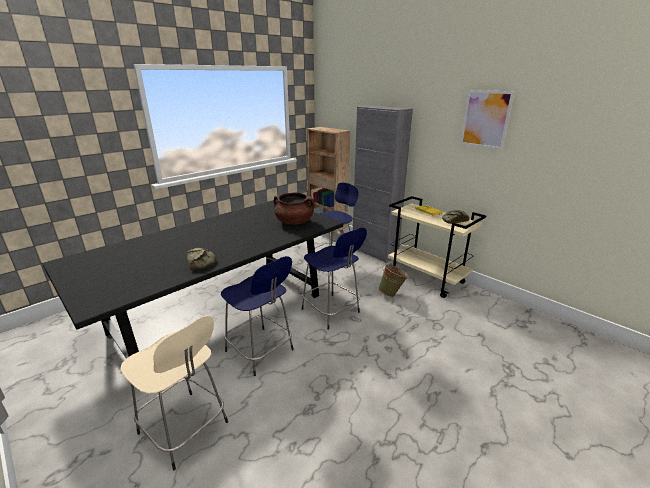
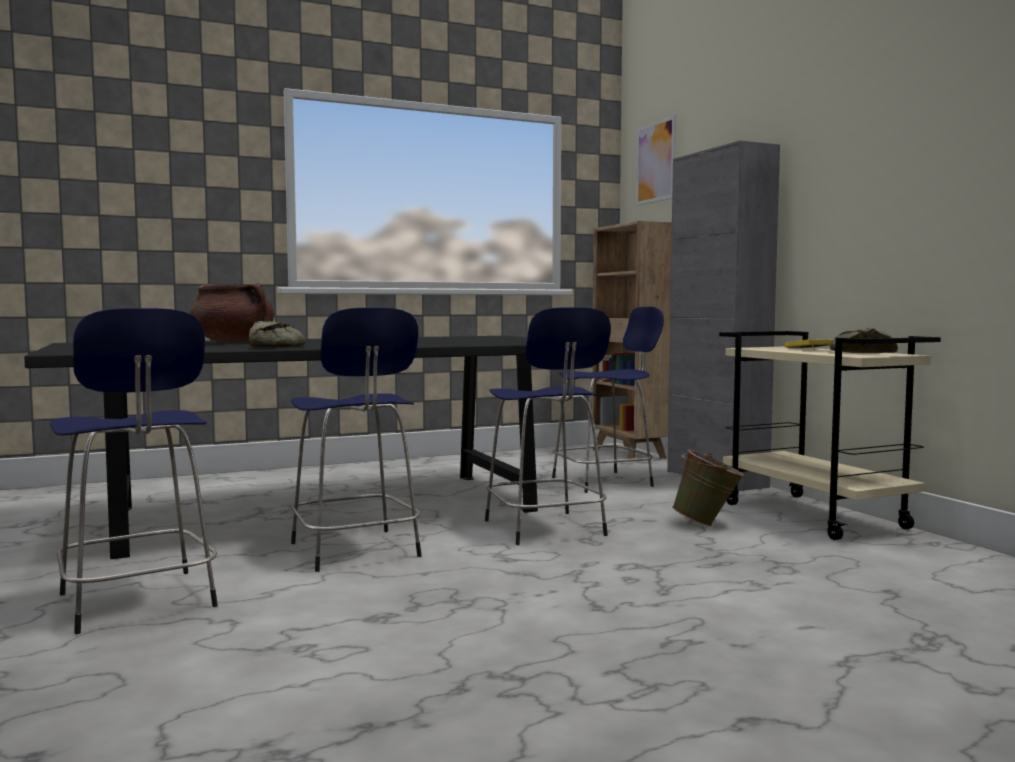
camera: 20 degrees right, 20 degrees down
(185, 429) = (138, 602): beige stool -> blue stool
(294, 222) = (497, 341): brown cooking pot -> brown cooking pot (234, 342)
(485, 119) = (915, 124): picture -> picture (656, 162)

